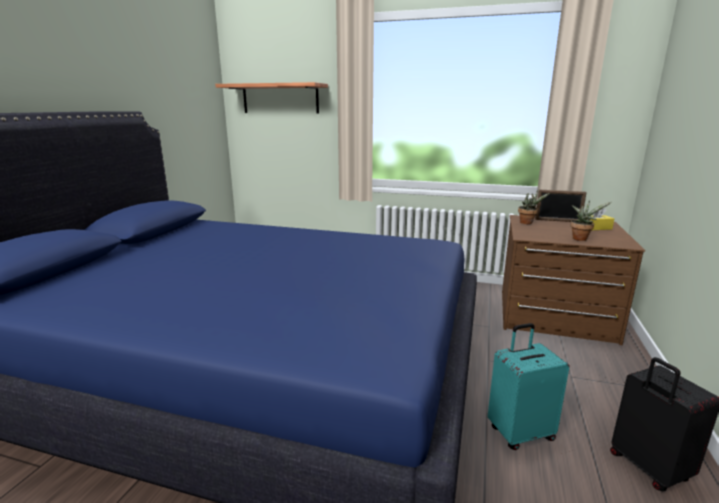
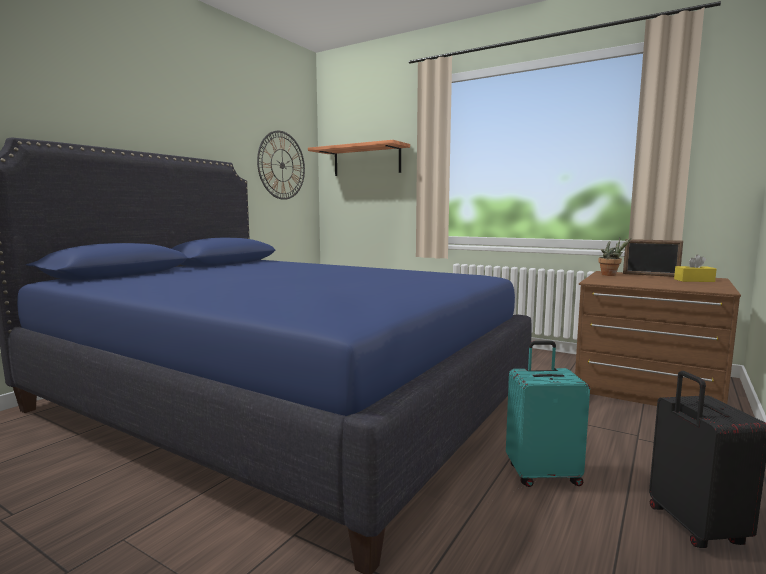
camera: 15 degrees right, 10 degrees down
(189, 105) = (282, 165): none -> wall clock
(581, 238) = (664, 285): potted plant -> none

